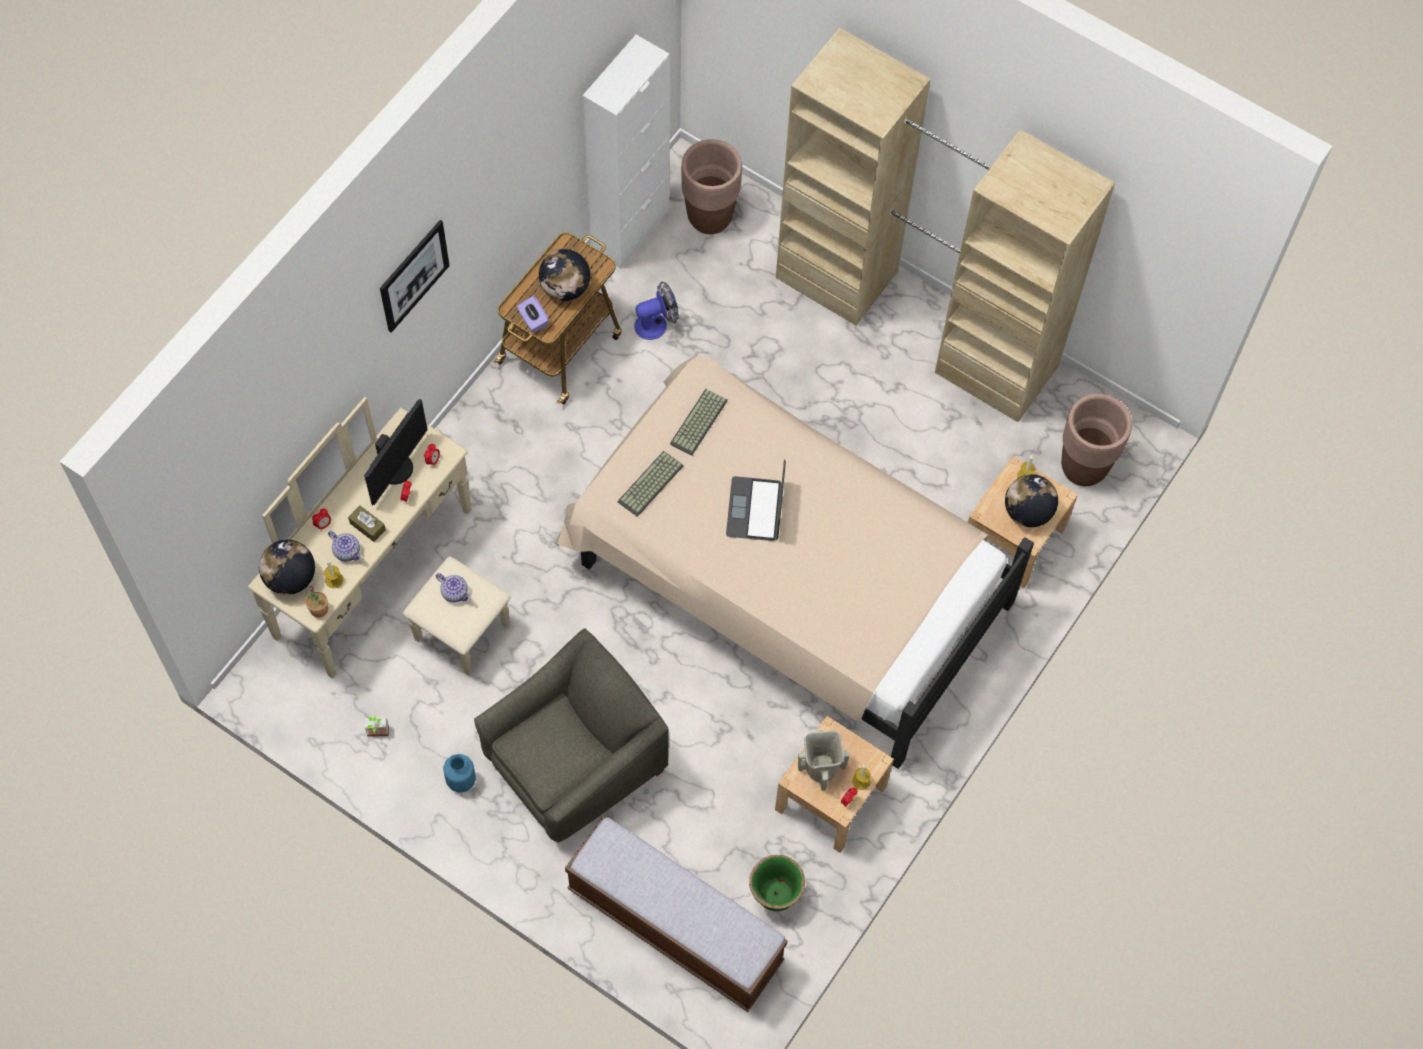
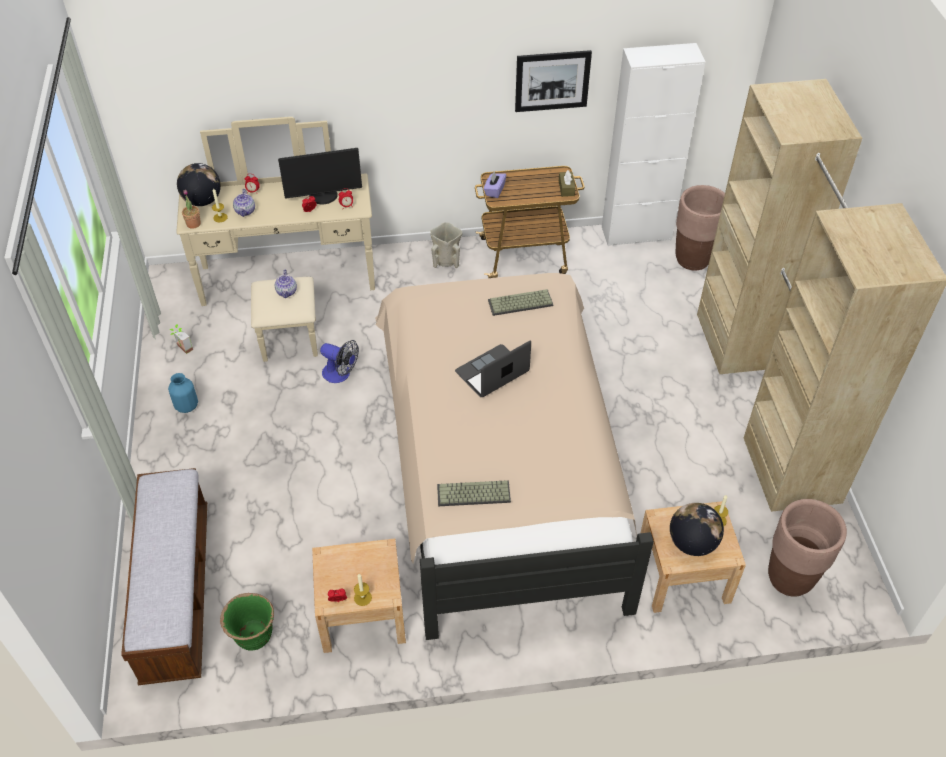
camera: 50 degrees right, 15 degrees down
(367, 526) = (271, 208): brown tissue box -> brown tissue box (566, 188)
(414, 275) = (405, 56): picture -> picture (552, 81)
(565, 288) = (533, 190): globe -> none
(575, 763) = (252, 453): grey armchair -> none
(651, 485) = (448, 311): keyboard -> keyboard (473, 495)
(656, 324) = (593, 284): fan -> fan (340, 374)
(821, 767) = (349, 564): beige vase -> beige vase (446, 260)

